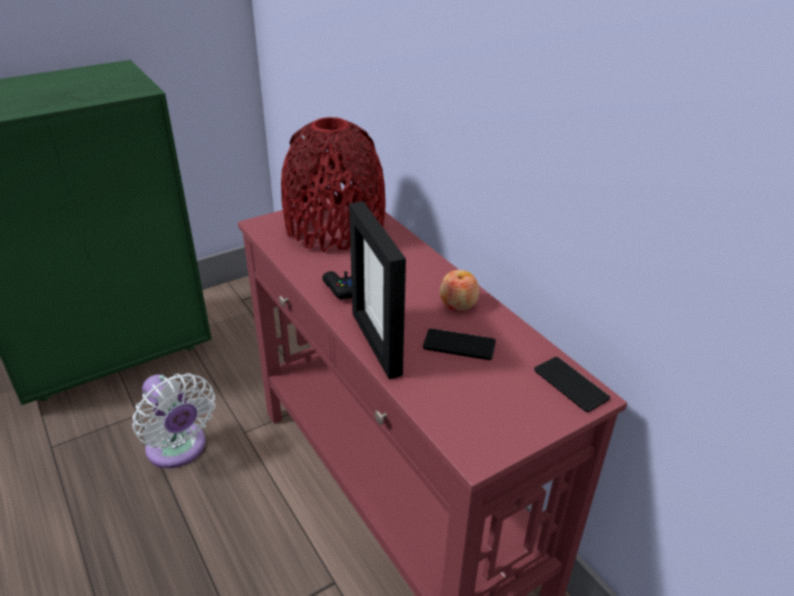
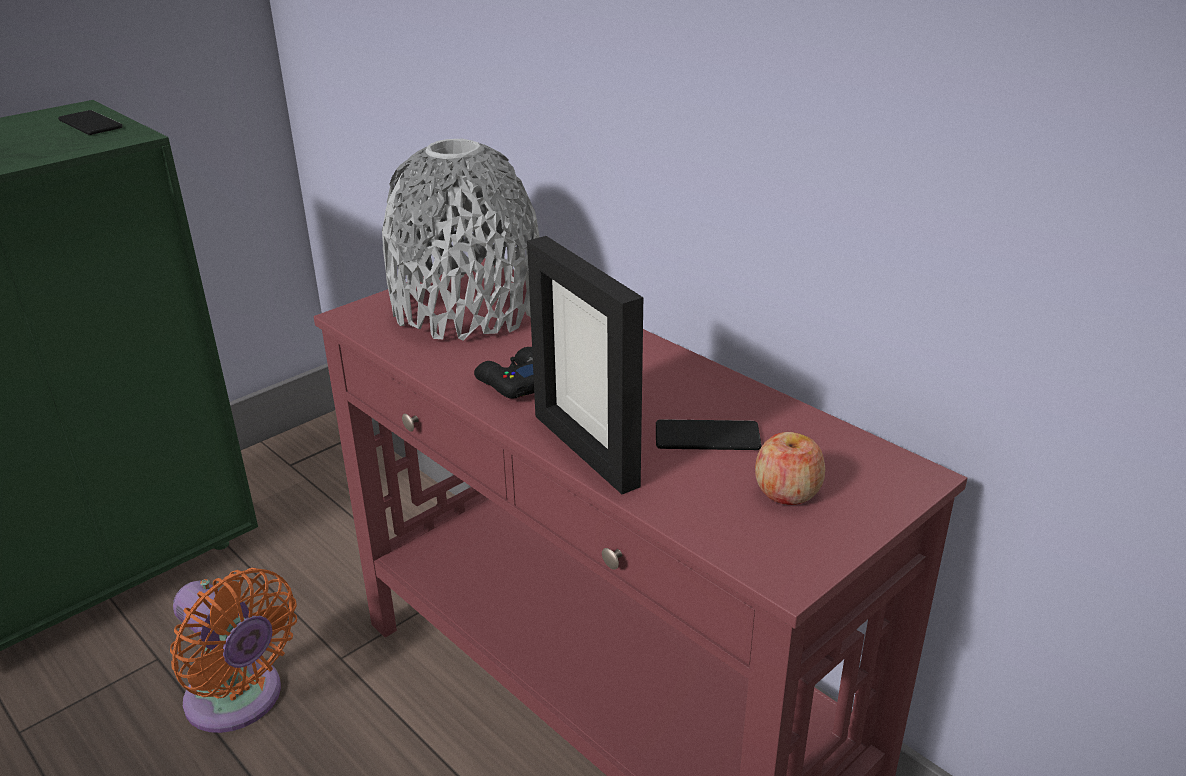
camera: 10 degrees left, 5 degrees down
(179, 449) = (239, 701): white fan -> orange fan
(335, 228) = (467, 308): red vase -> grey vase
(458, 304) = (685, 384): apple -> apple (787, 491)
(570, 384) = (882, 465): phone -> phone (90, 124)

